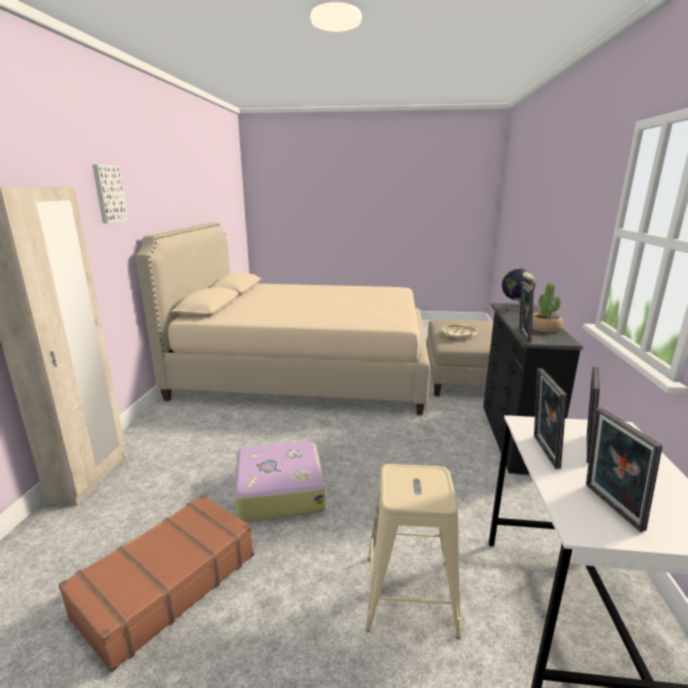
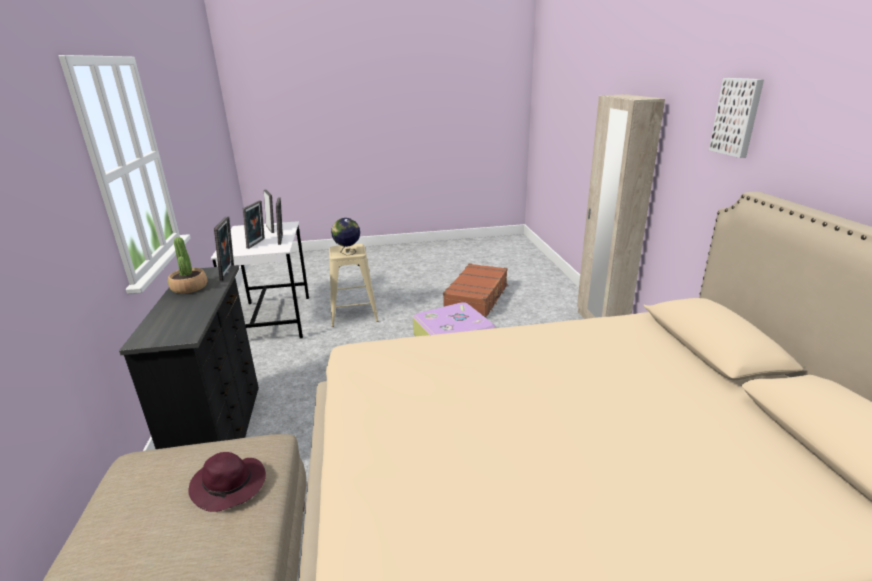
camera: 165 degrees right, 5 degrees up
(458, 334) = (230, 485): beige tray -> purple hat
(515, 308) = (174, 328): globe -> globe (348, 253)

